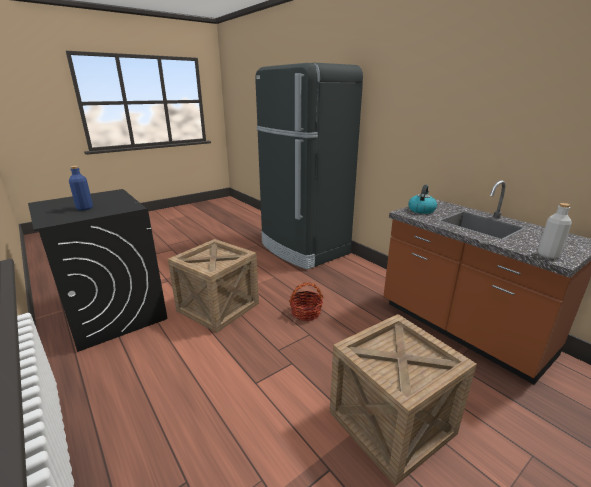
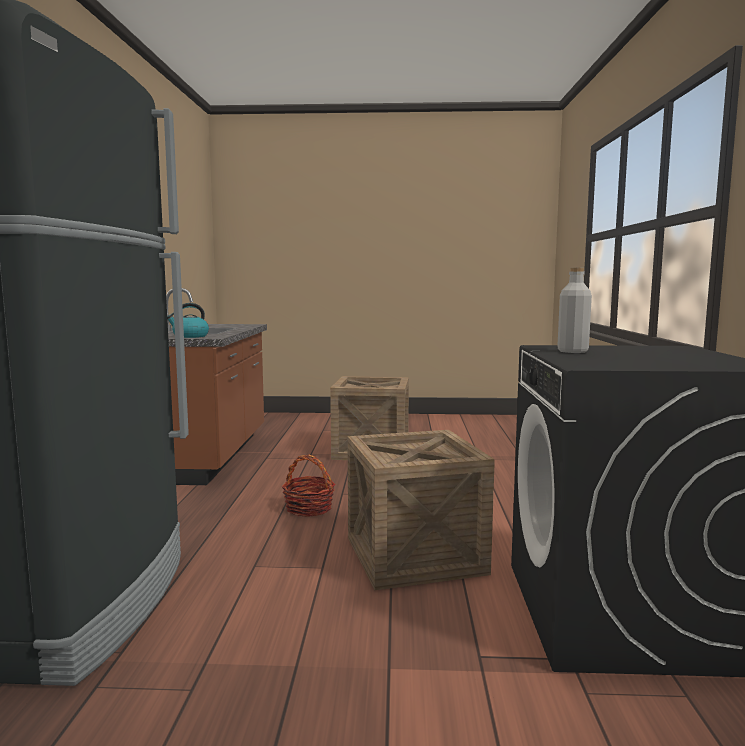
camera: 140 degrees left, 15 degrees down
(85, 208) = (635, 353): blue bottle -> none
(548, 255) = (249, 325): grey bottle -> grey bottle (572, 351)

